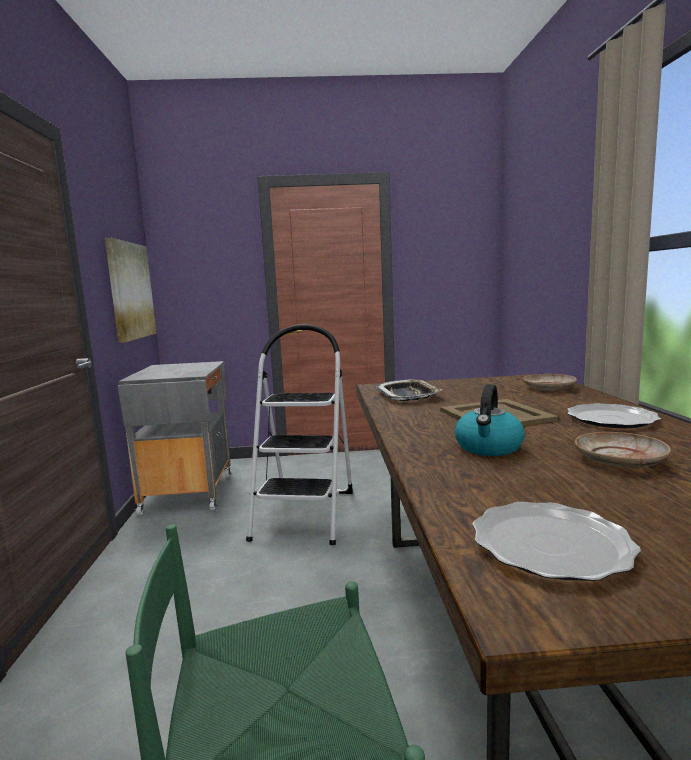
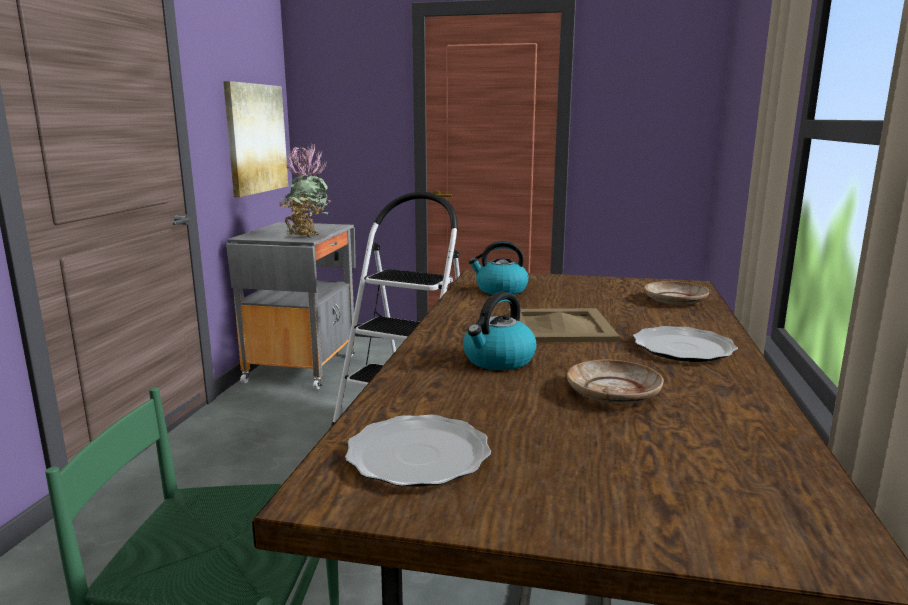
camera: 15 degrees right, 5 degrees up
(191, 371) = (306, 235): none -> potted plant
(408, 395) = (500, 290): tray -> kettle

